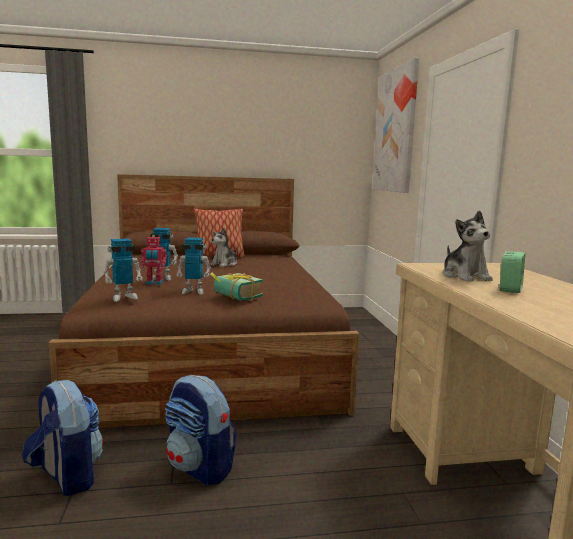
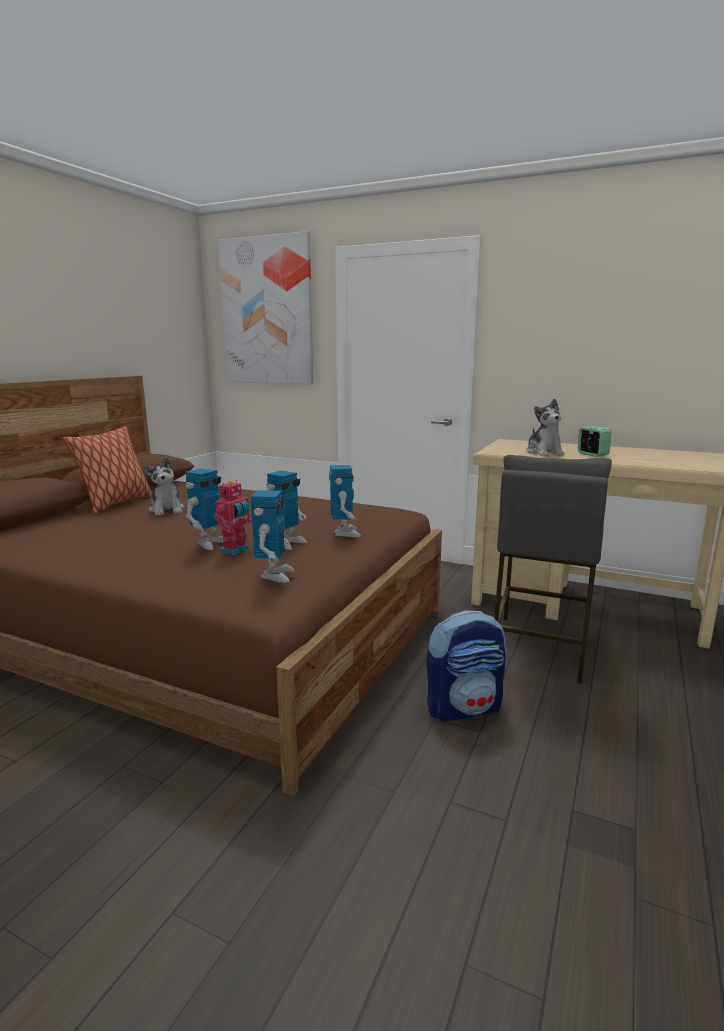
camera: 55 degrees left, 5 degrees up
(66, 476) = (416, 801): backpack -> none
(234, 298) = (345, 533): book -> toy robot
(350, 485) = (539, 648): none -> grey stool
(465, 276) = (544, 453): plush toy -> plush toy turned 60 degrees clockwise

